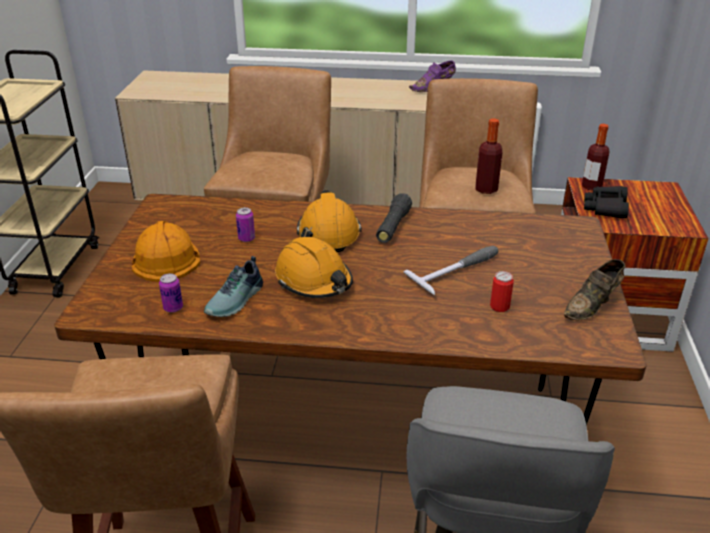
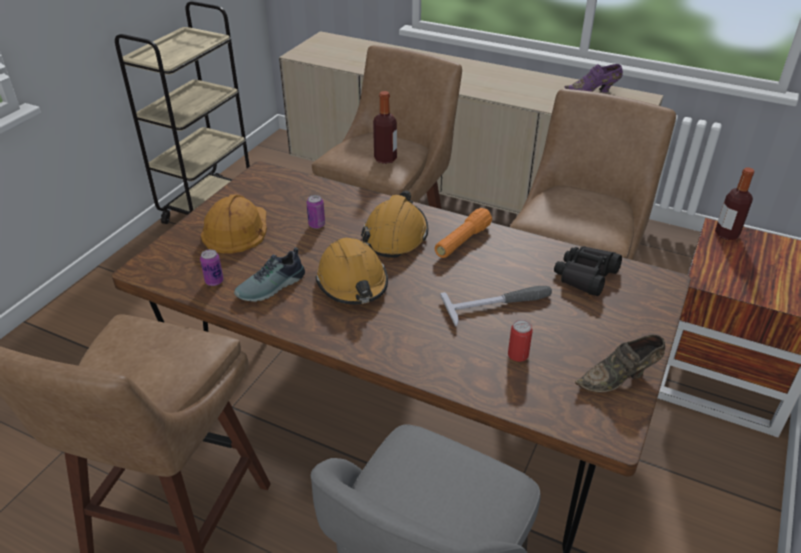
camera: 20 degrees right, 5 degrees up
(393, 227) = (462, 241): black flashlight -> orange flashlight
(486, 189) = (583, 219): bottle -> bottle (385, 159)
(606, 208) = (728, 263): black binoculars -> black binoculars (585, 276)

